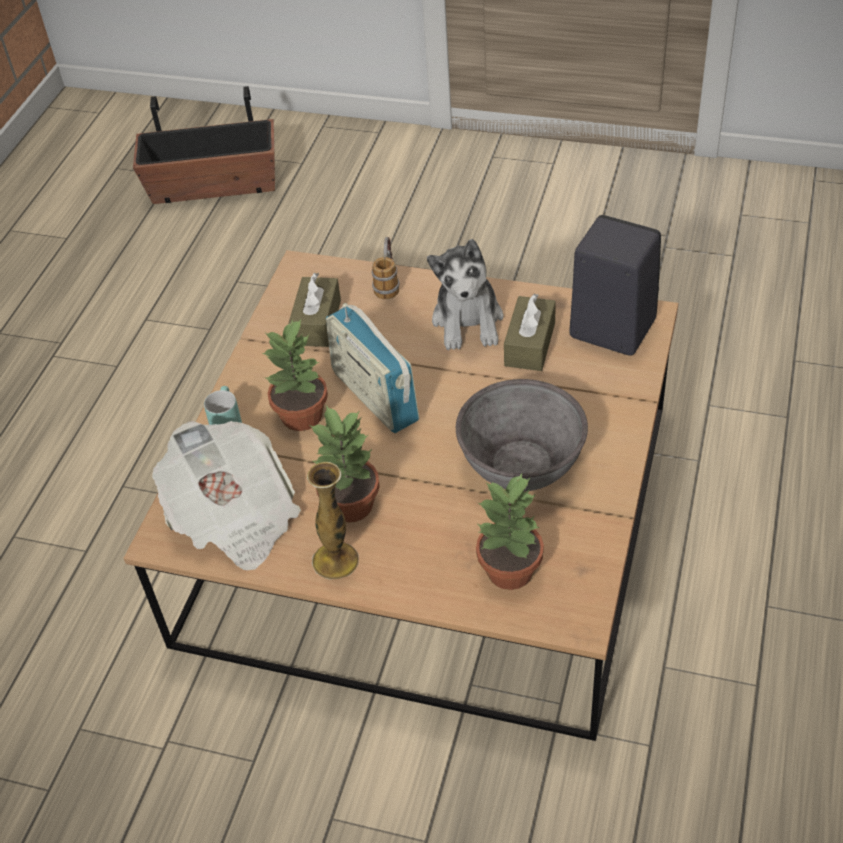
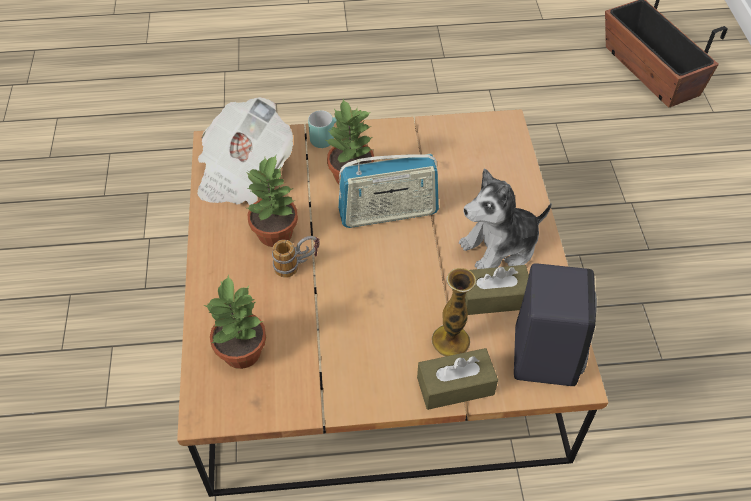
camera: 65 degrees right, 5 degrees up
(317, 322) = (451, 153): brown tissue box -> brown tissue box (455, 386)
(335, 561) = (221, 241): vase -> vase (450, 341)
(374, 396) = (388, 213): radio -> radio turned 135 degrees counterclockwise
(388, 283) = (517, 181): mug -> mug (297, 265)
(521, 464) = (353, 329): grey bowl -> none

